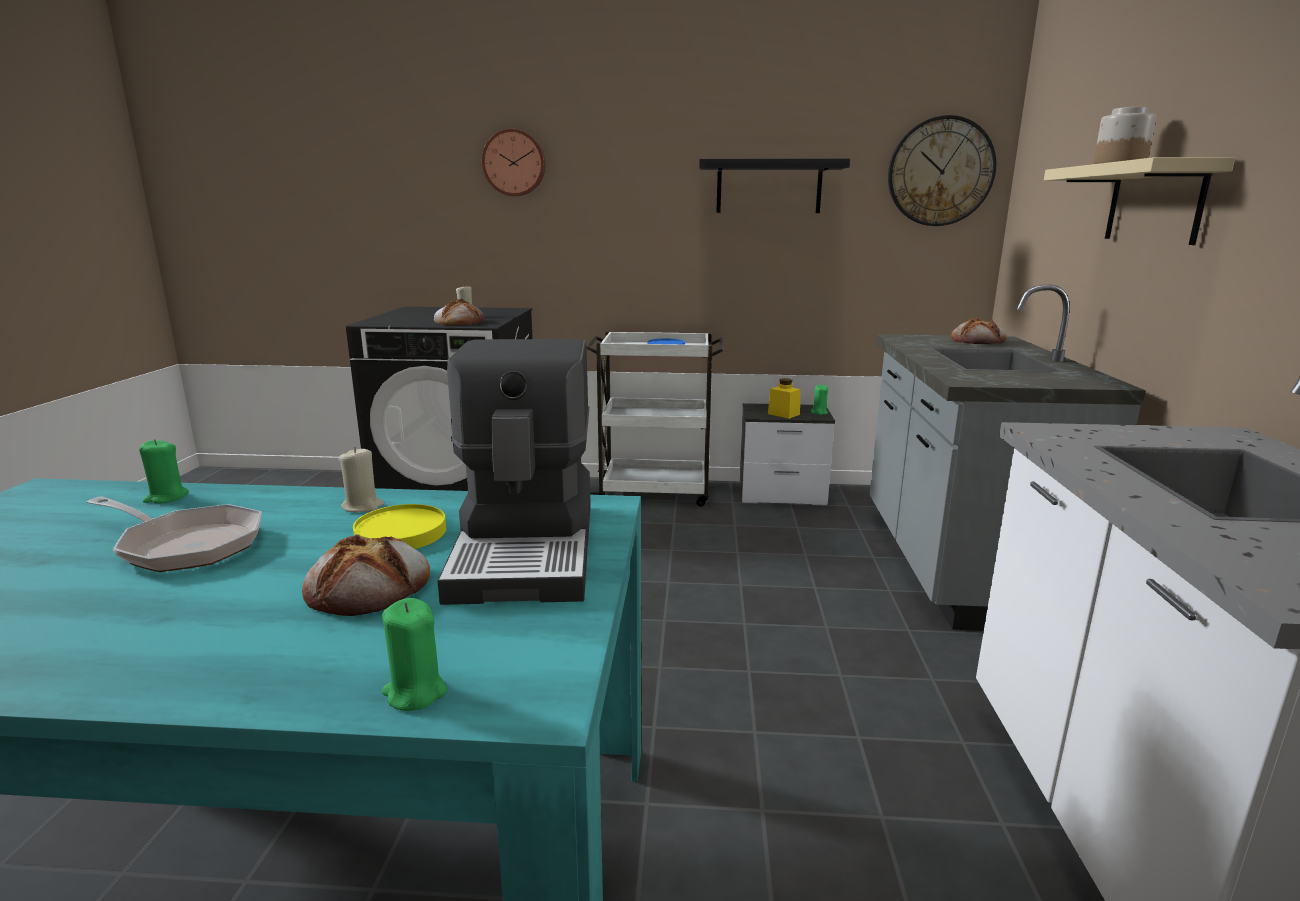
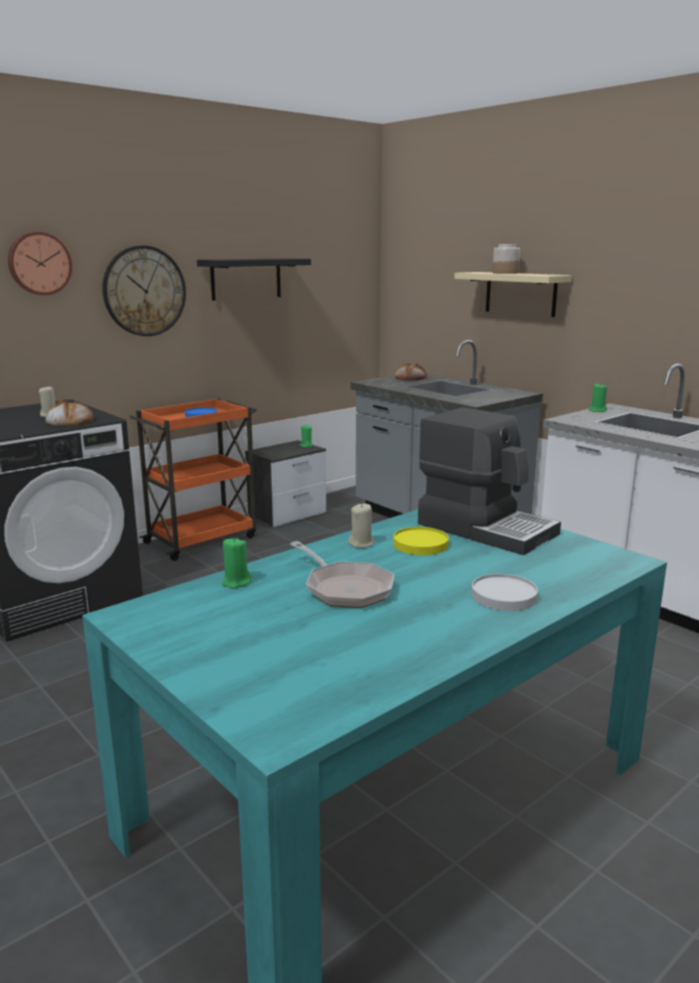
camera: 45 degrees left, 0 degrees up
(186, 545) = (345, 588): frying pan -> frying pan turned 75 degrees clockwise
(229, 644) = (503, 596): none -> white plate
(370, 586) = (480, 562): bread -> none
(415, 693) = (598, 575): green candle -> green candle (597, 410)
(655, 492) = (202, 539): white cart -> orange cart
(783, 414) = (288, 452): yellow jar -> none
(940, 172) = (345, 264): wall clock -> wall clock (144, 291)

